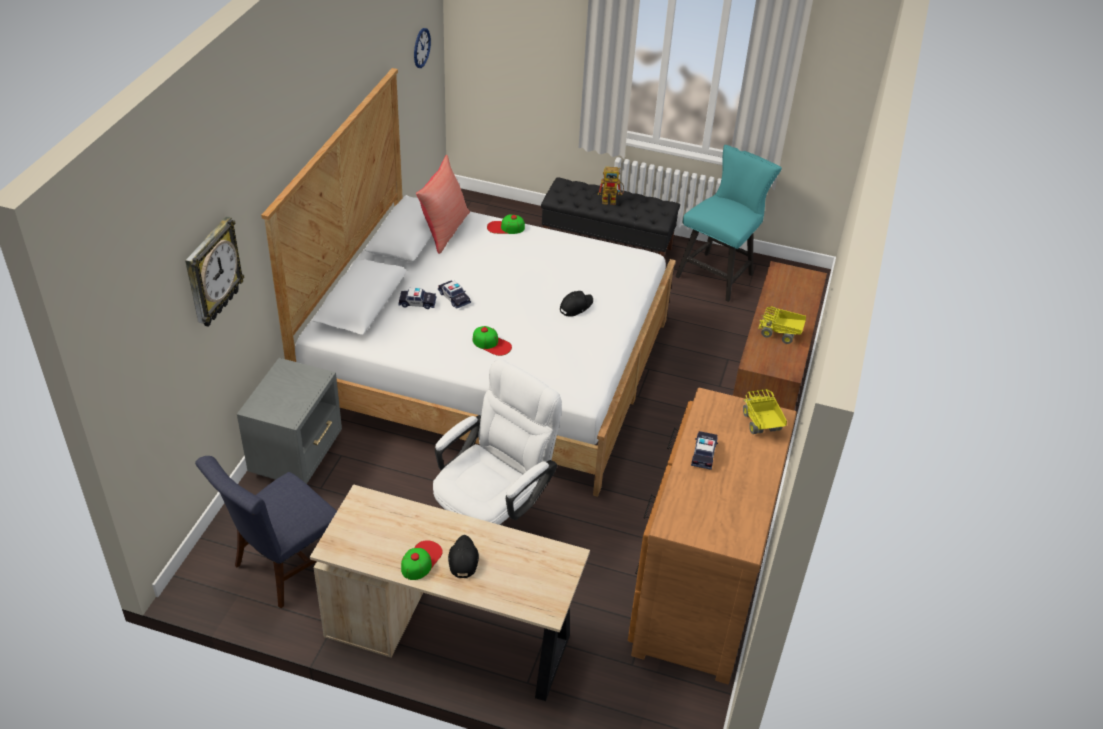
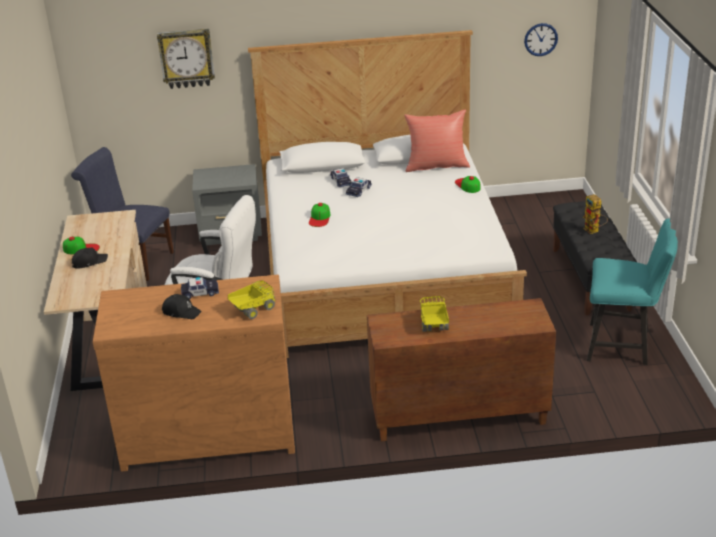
camera: 70 degrees right, 10 degrees down
(575, 306) = (396, 237): black cap -> black cap (181, 311)

